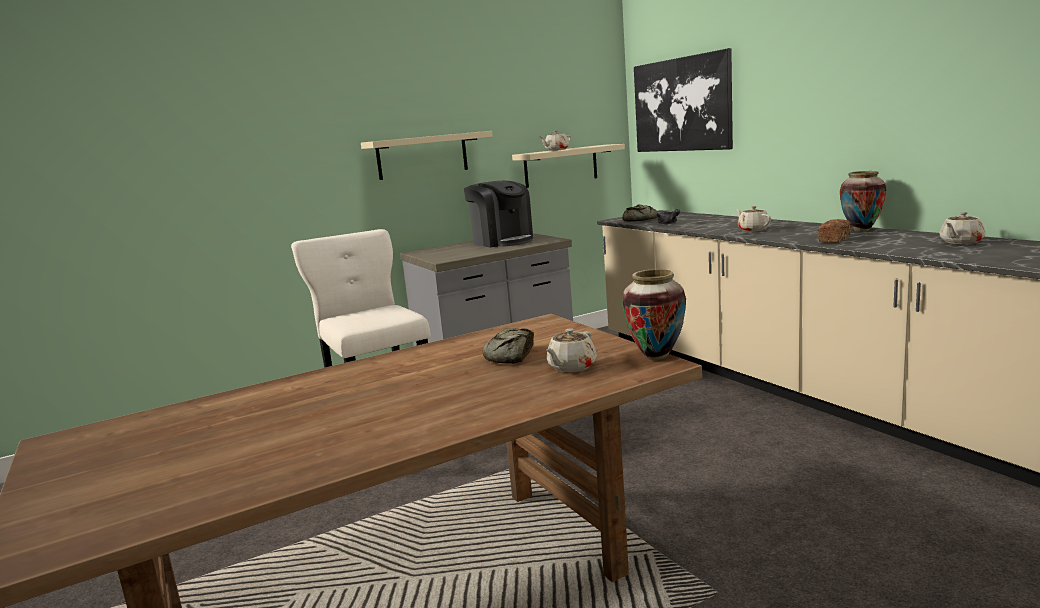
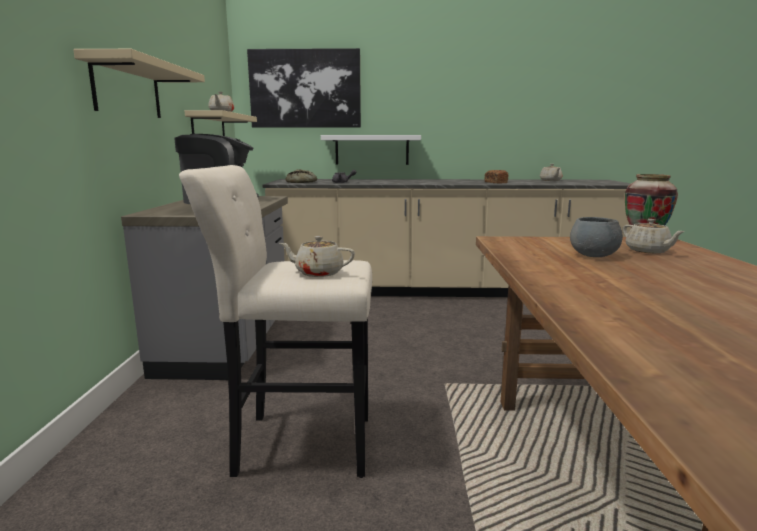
camera: 60 degrees left, 0 degrees up
(510, 355) = (594, 256): bread -> grey bowl
(744, 178) = (372, 150): none -> white shelf
(753, 230) = (424, 182): beige teapot -> beige teapot (318, 273)
(861, 230) = (482, 180): vase -> none

